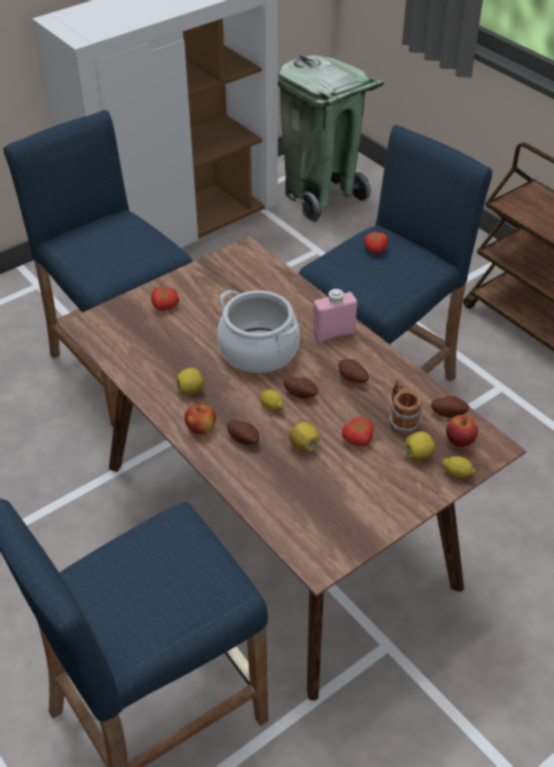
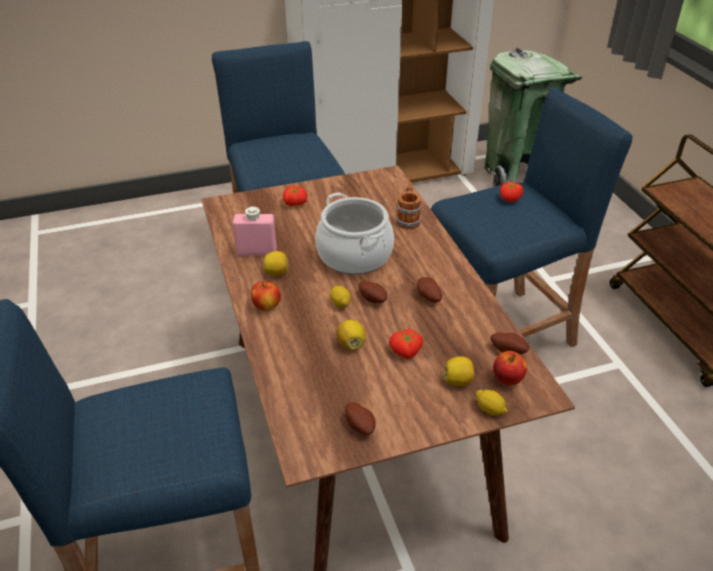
camera: 20 degrees right, 5 degrees down
(244, 439) = (299, 324): potato -> potato (360, 426)
(334, 334) = (431, 256): pink bottle -> pink bottle (257, 252)
(401, 419) = (457, 344): mug -> mug (408, 219)

